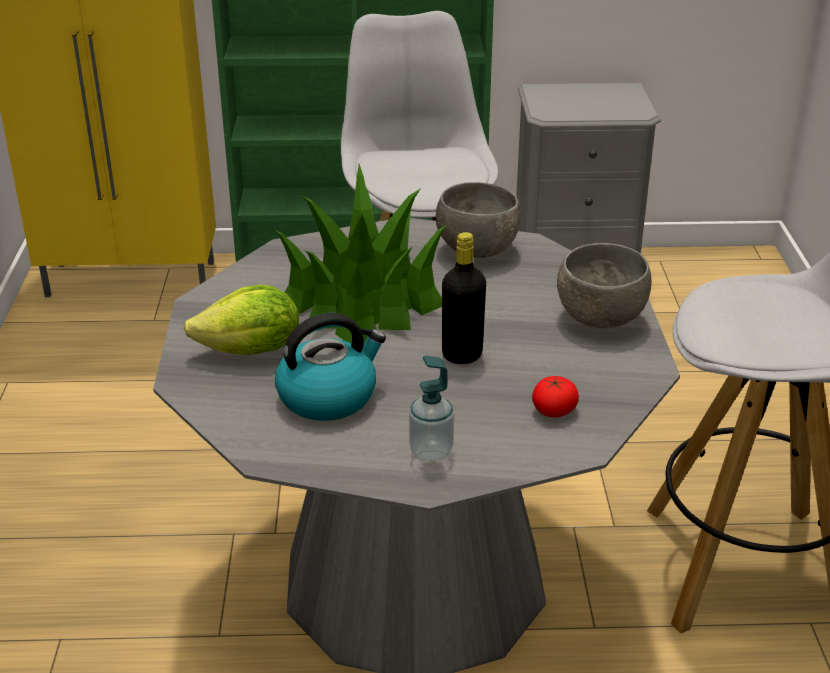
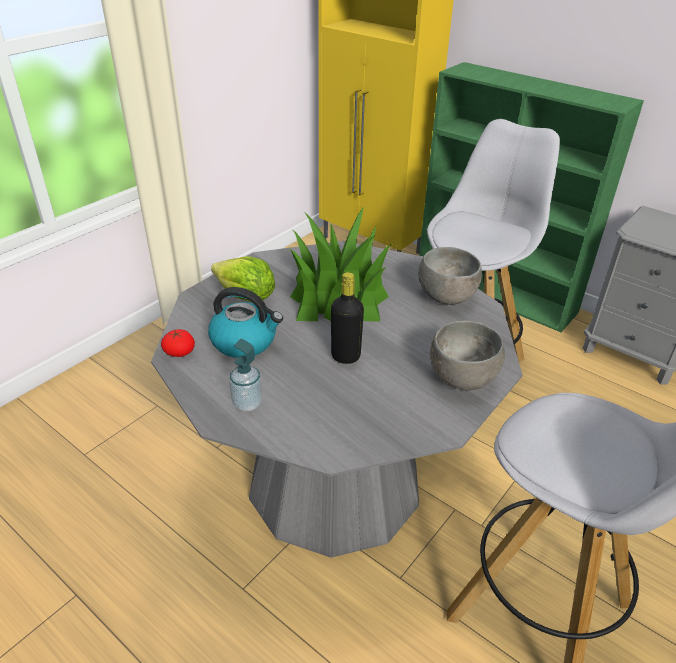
camera: 40 degrees right, 5 degrees up
(553, 410) = (348, 420): tomato -> tomato (179, 352)

